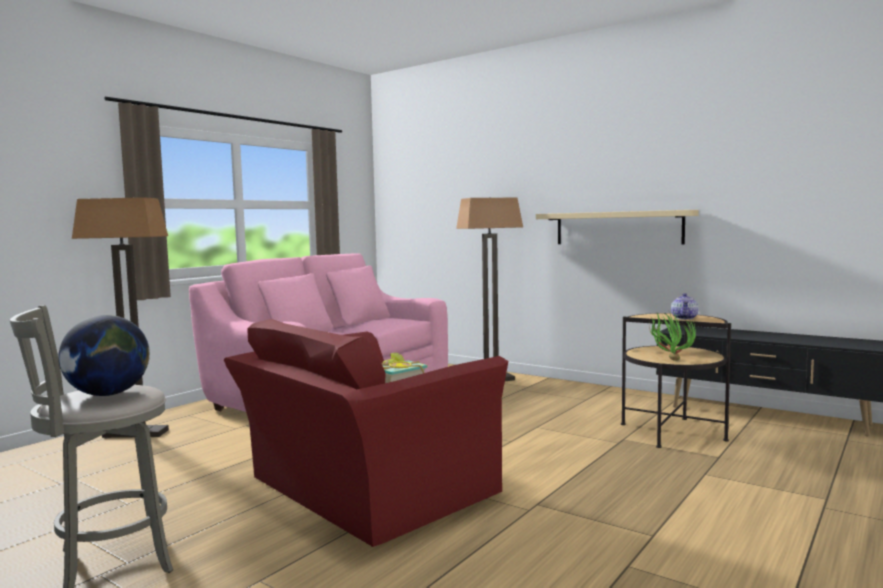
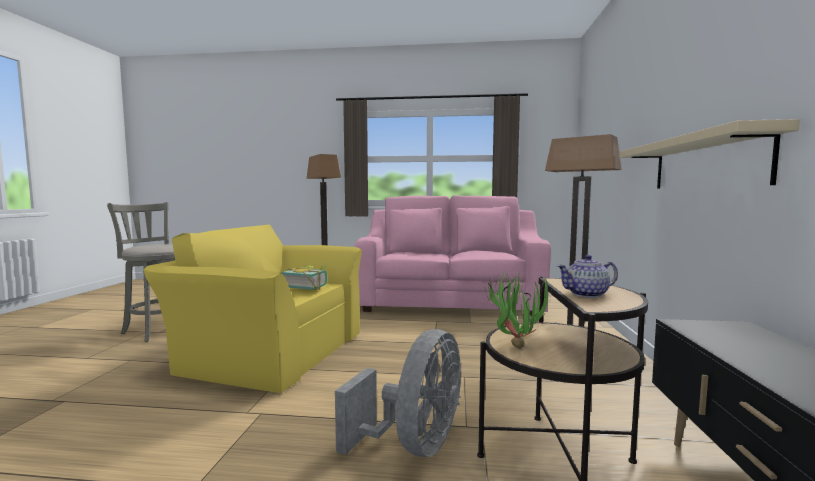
camera: 60 degrees right, 0 degrees up
(108, 394) = (151, 246): globe -> none
(363, 488) = (269, 351): red armchair -> yellow armchair
(634, 460) = (414, 445): none -> grey fan

